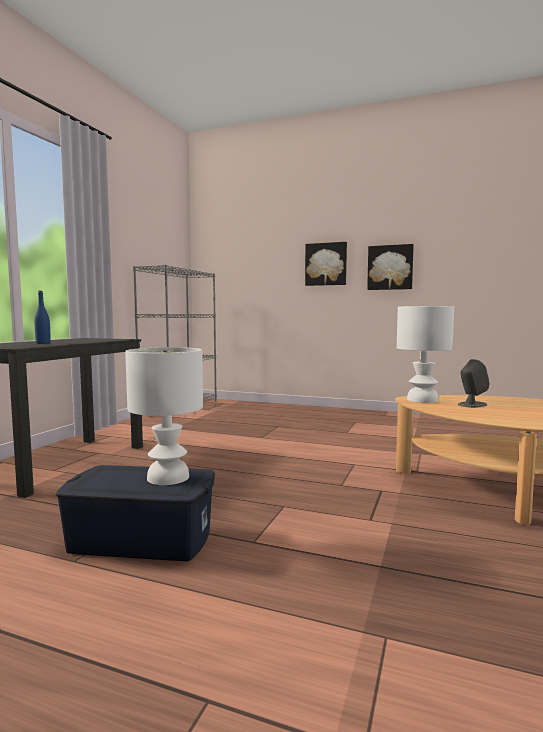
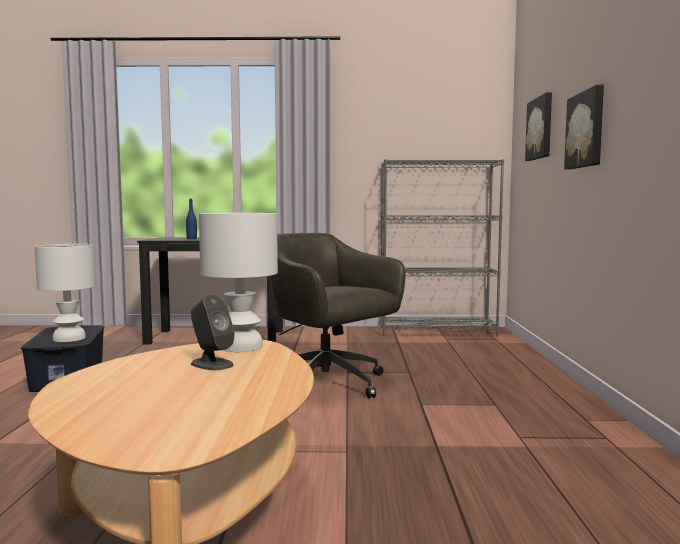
camera: 70 degrees right, 0 degrees up
(287, 444) = (328, 384): none -> grey office chair
(390, 267) = (642, 123): picture -> picture (541, 128)

